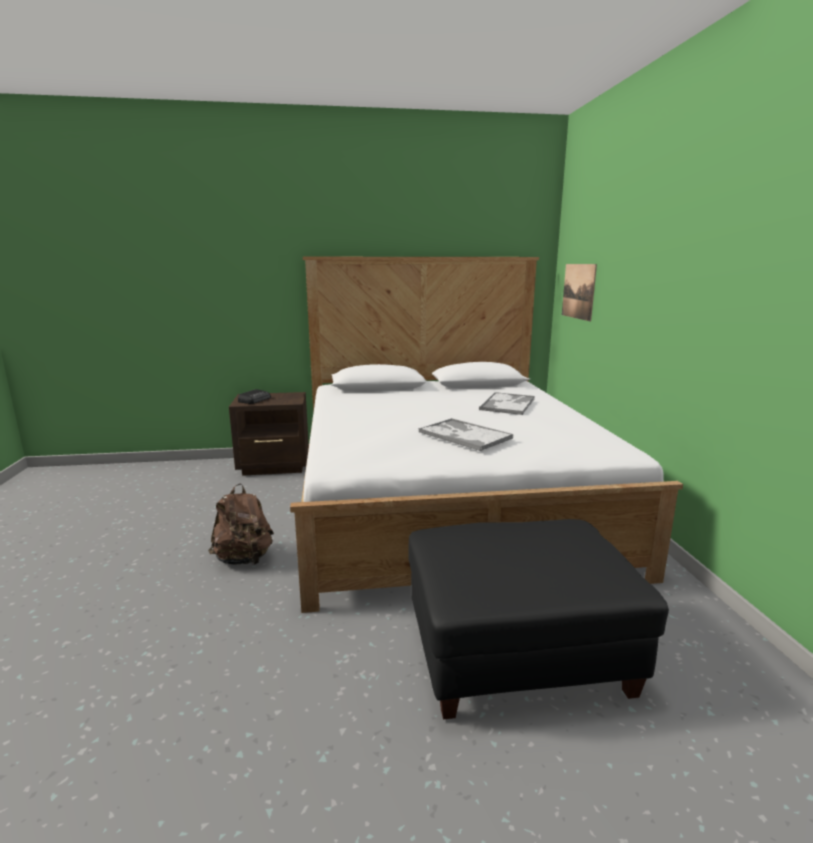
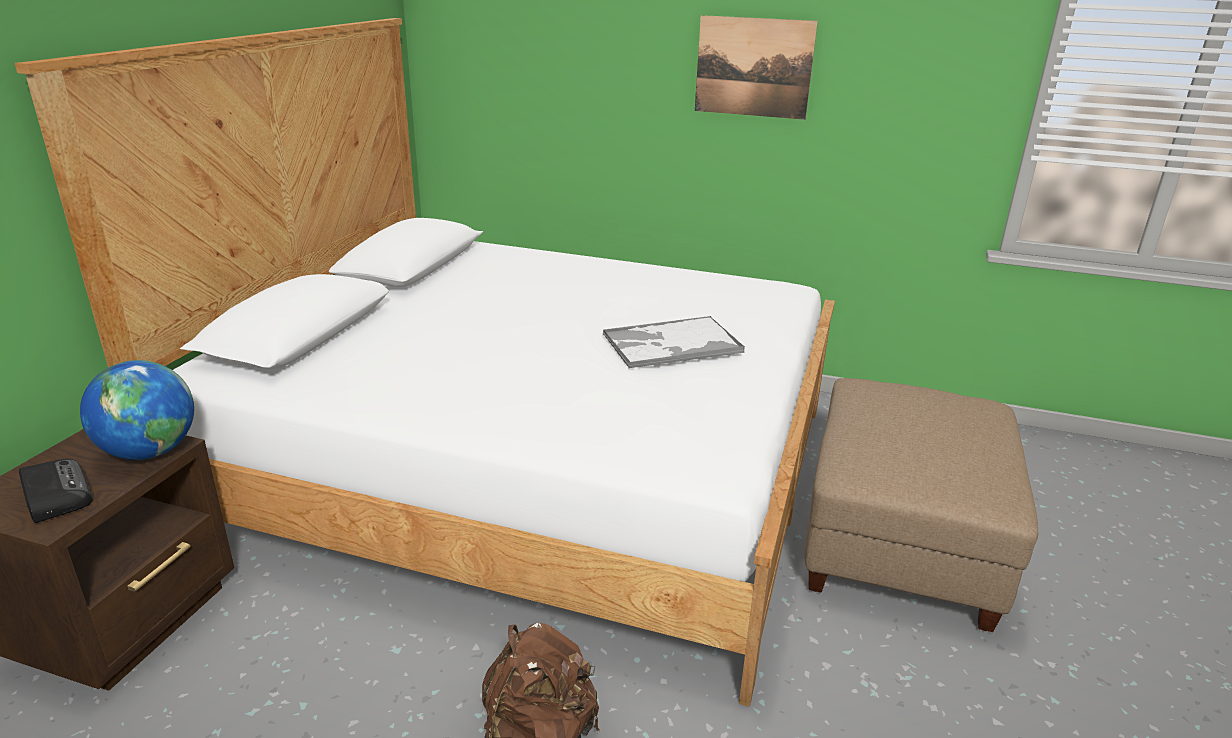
camera: 65 degrees left, 10 degrees up
(288, 401) = (150, 452): none -> globe
(508, 404) = (553, 281): tray -> none
(518, 653) = (899, 543): black ottoman -> beige ottoman
(578, 291) = (497, 77): picture -> picture (753, 67)

